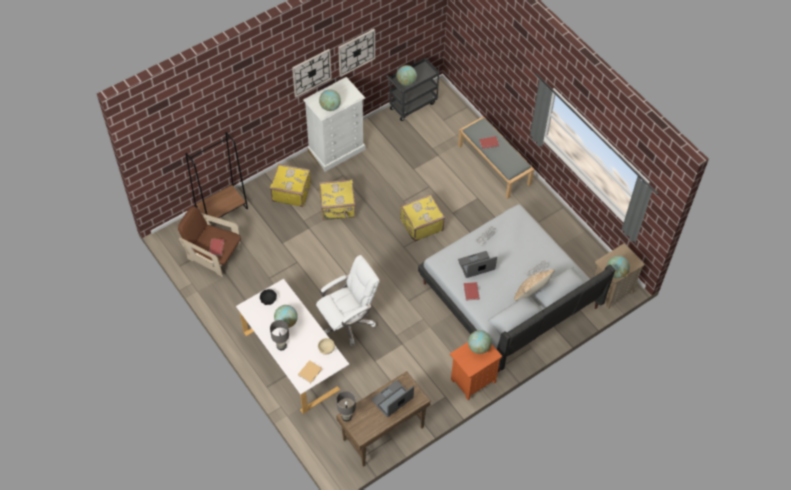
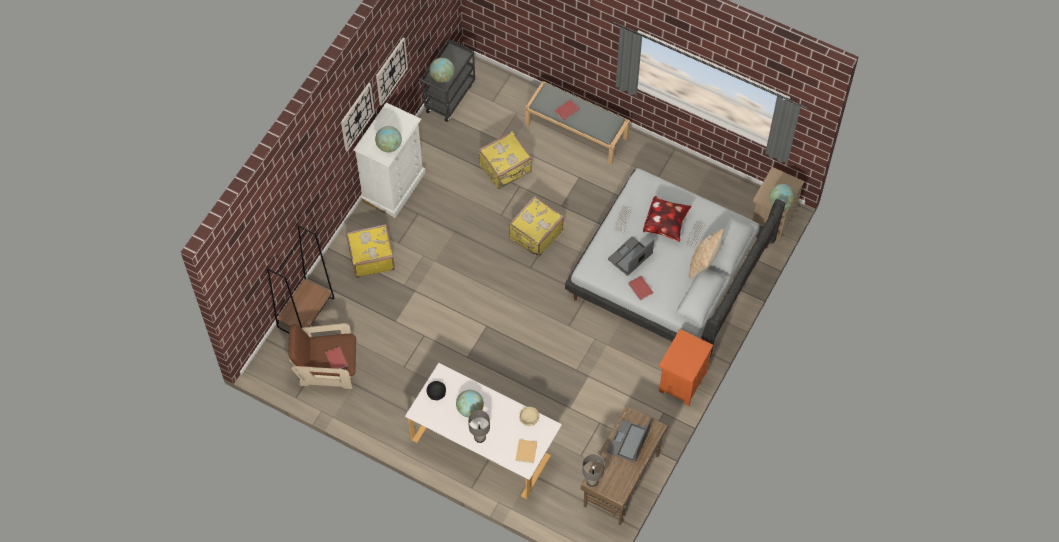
camera: 25 degrees left, 5 degrees up
(338, 208) = (434, 254): yellow suitcase -> yellow suitcase (506, 169)
(347, 323) = (518, 379): white office chair -> none
(479, 347) = (684, 346): globe -> none
(518, 253) = (666, 224): none -> pillow

